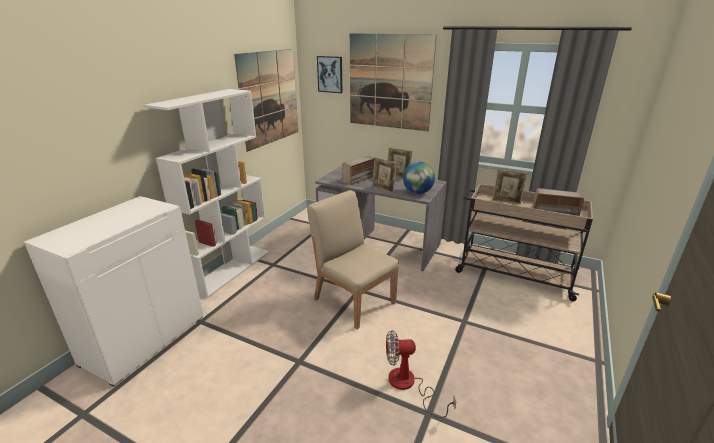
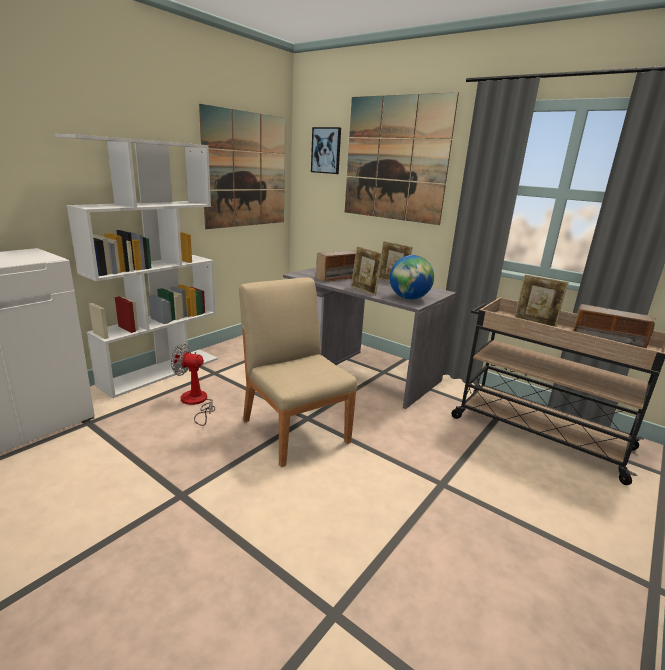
camera: 10 degrees right, 5 degrees down
(409, 385) = (321, 561): fan -> fan (196, 403)

